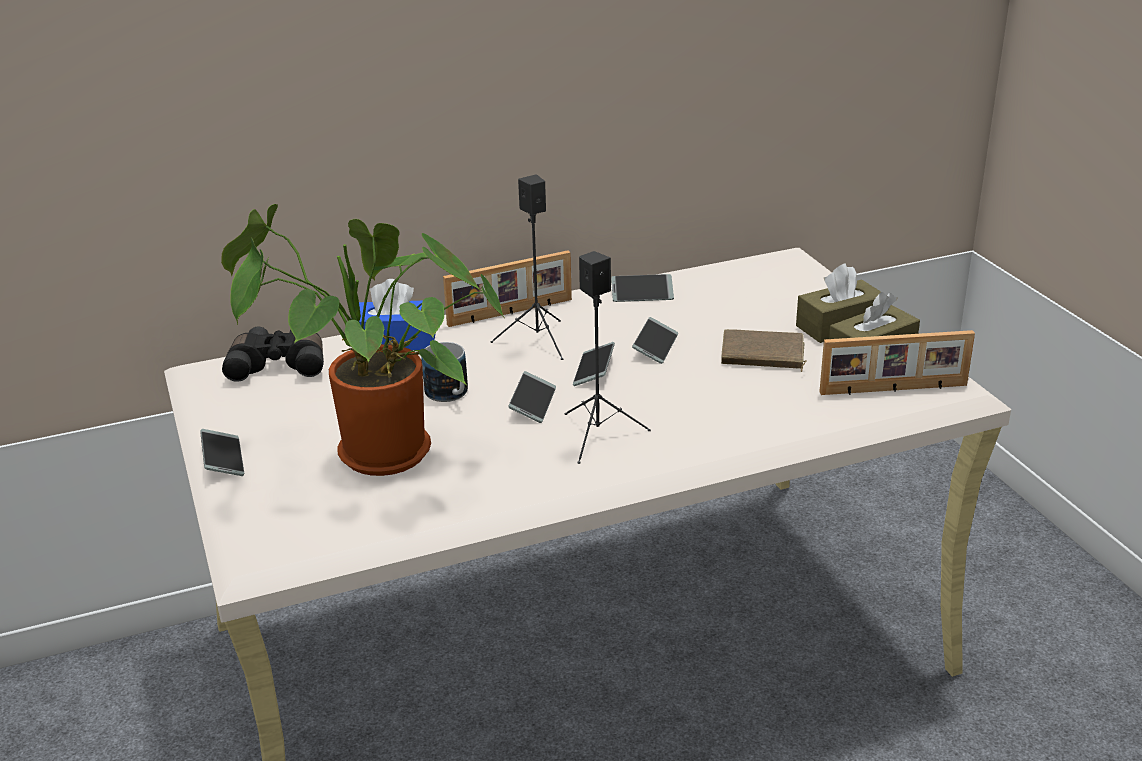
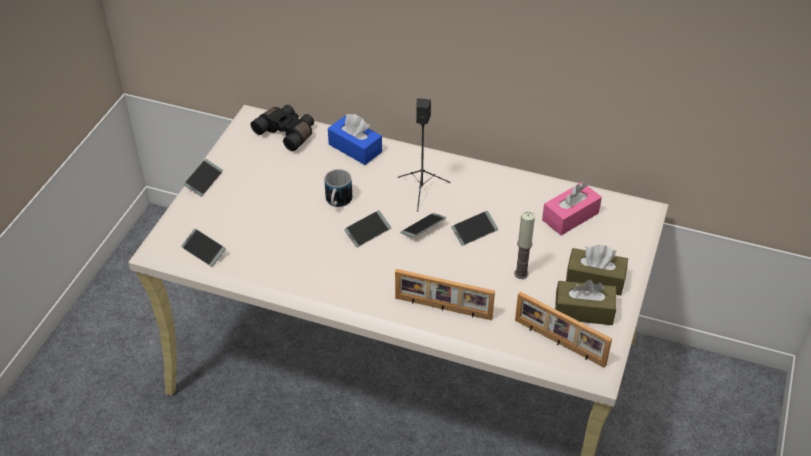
camera: 40 degrees right, 15 degrees up
(374, 457) = (263, 220): potted plant -> none
(511, 313) = (432, 161): picture frame -> picture frame (443, 309)
(599, 435) = (373, 272): black speaker -> none
(642, 294) = (517, 188): phone -> phone (204, 251)
(733, 291) = (570, 216): none -> pink tissue box
(762, 356) = (521, 273): brown book -> candle

